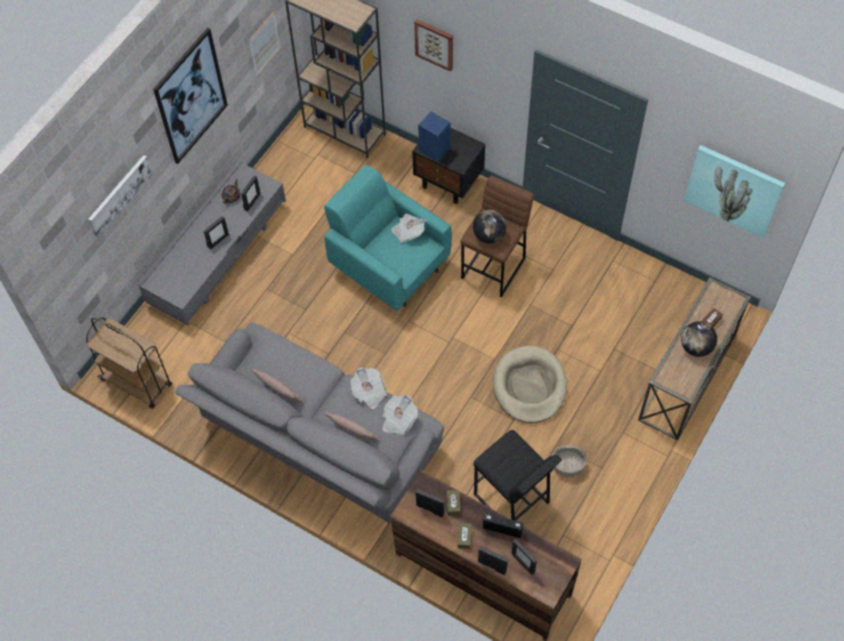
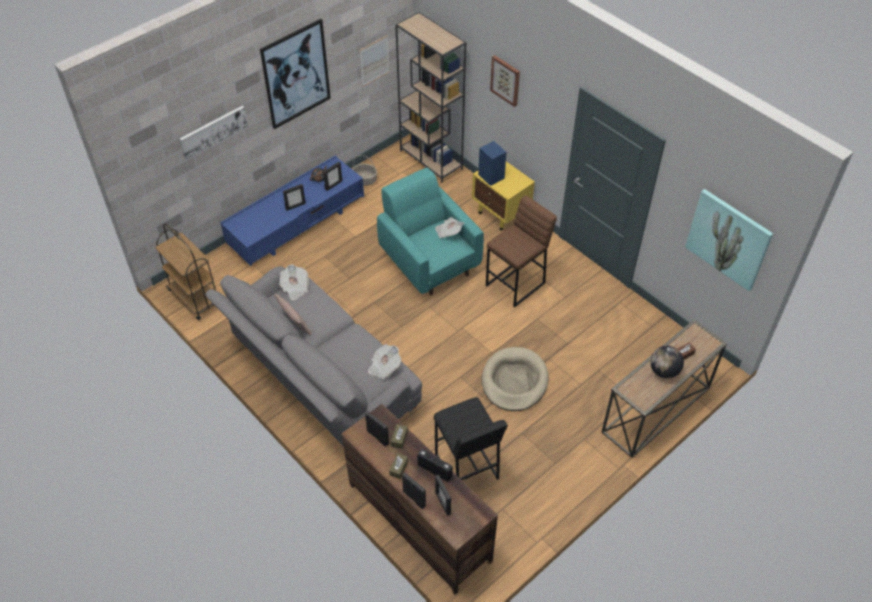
camera: 15 degrees right, 10 degrees down
(217, 254) = (296, 223): grey tv stand -> blue tv stand
(353, 433) = (342, 368): beige pillow -> none
(369, 392) = (368, 340): newspaper -> newspaper (295, 288)
(449, 183) = (501, 214): black nightstand -> yellow nightstand
(489, 235) = (511, 244): globe -> none
(567, 466) = (525, 453): basket -> basket (364, 180)

